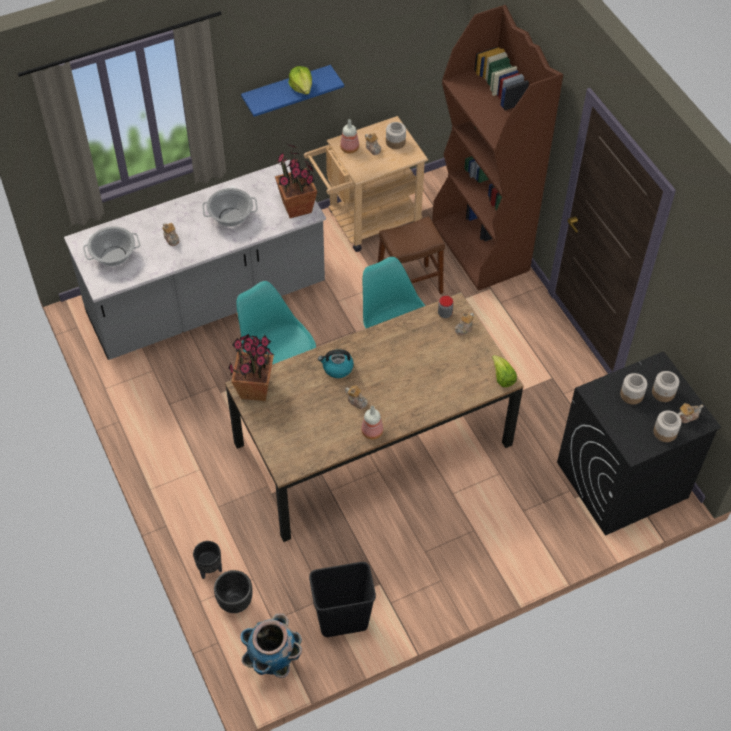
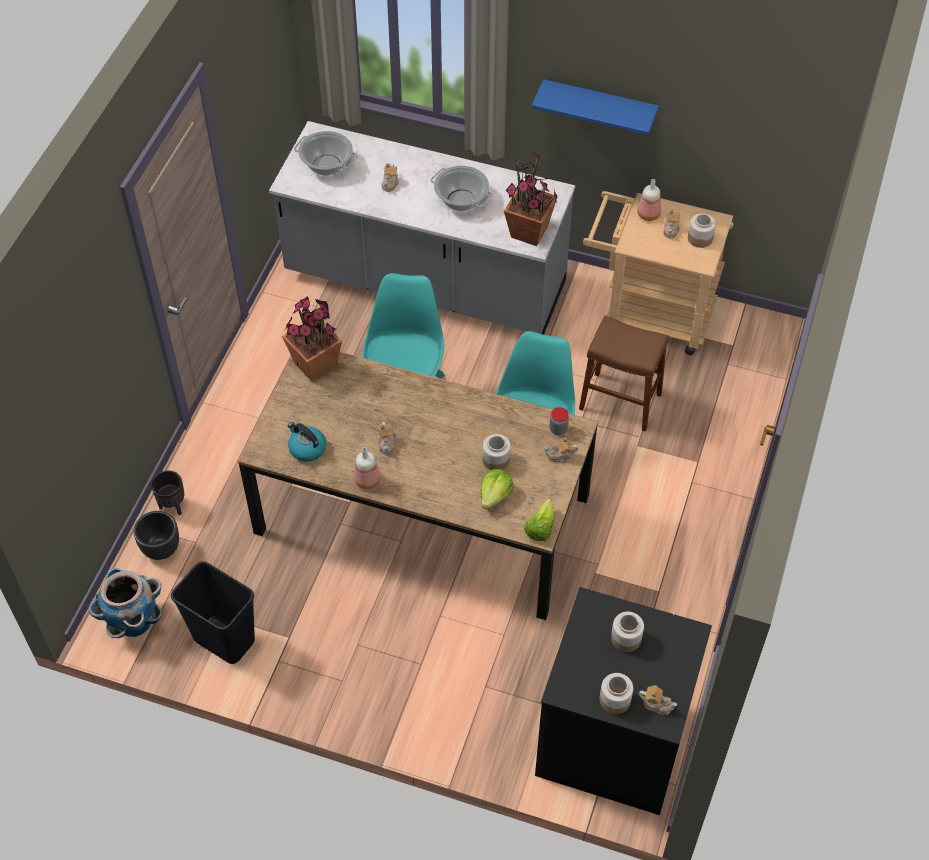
camera: 45 degrees right, 0 degrees up
(302, 87) = (605, 109): lettuce -> lettuce (495, 495)
(337, 368) = (404, 402): kettle -> kettle (307, 448)
(481, 247) = (734, 417): brown bookcase -> none
(663, 393) = (660, 663): jar -> jar (496, 460)

